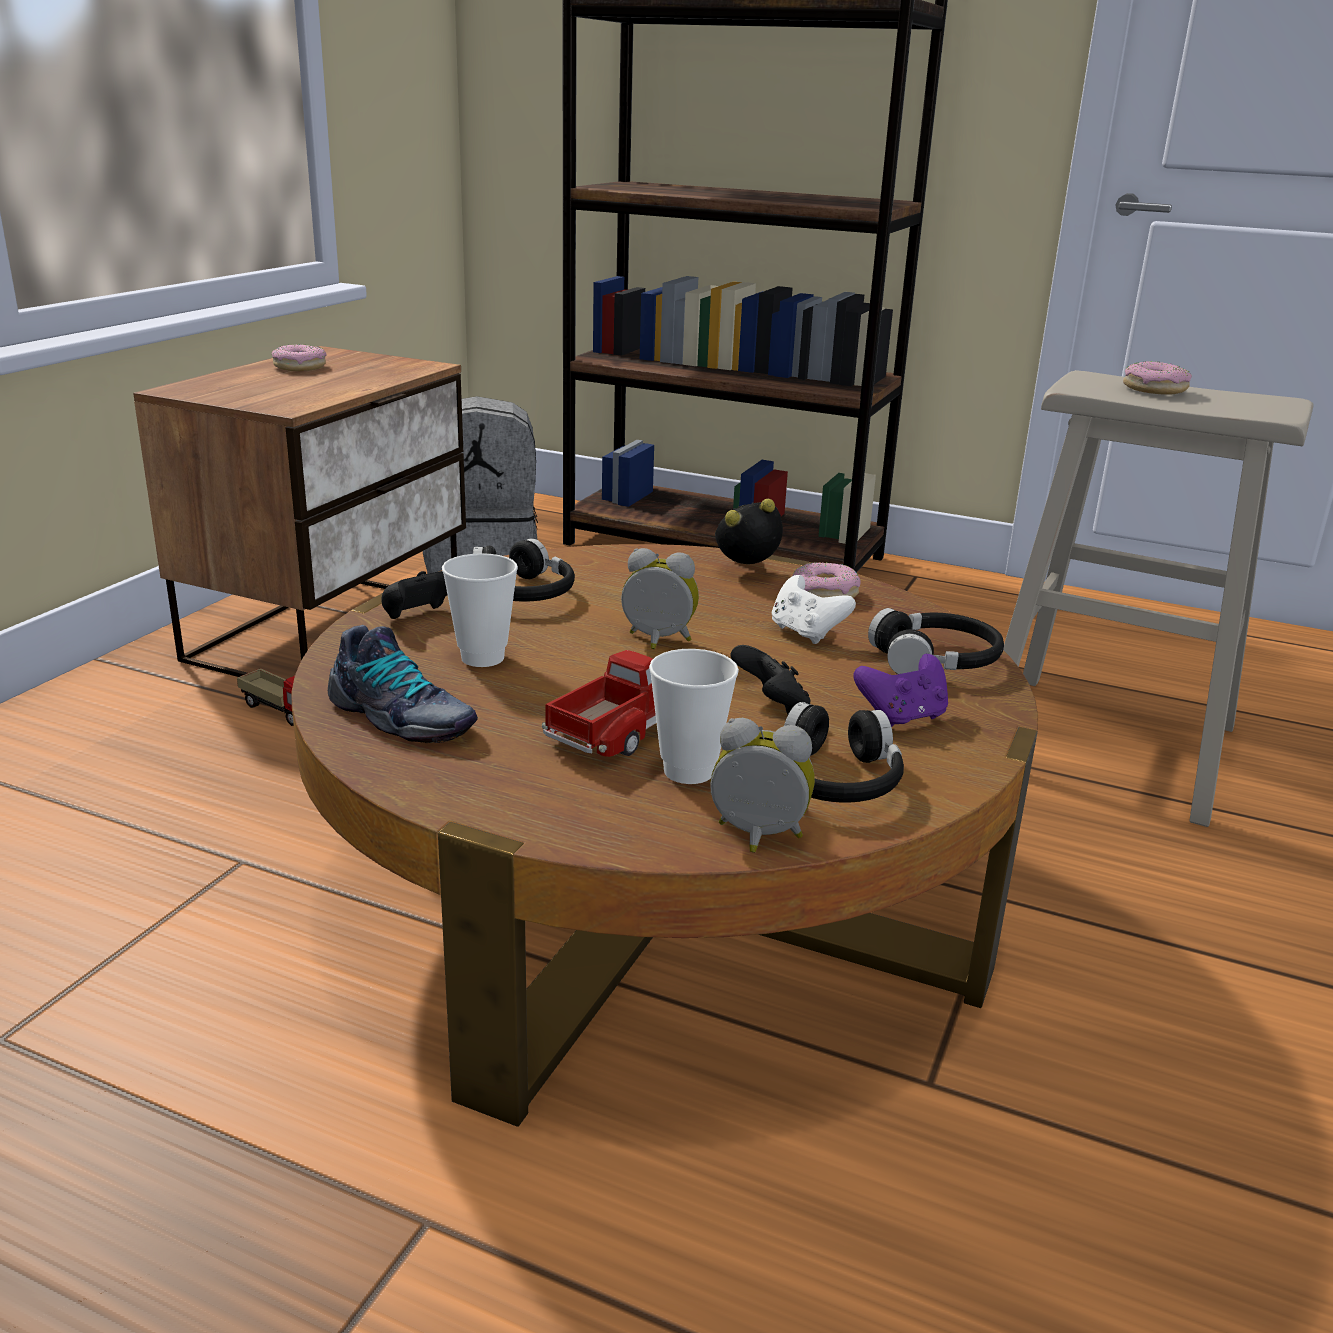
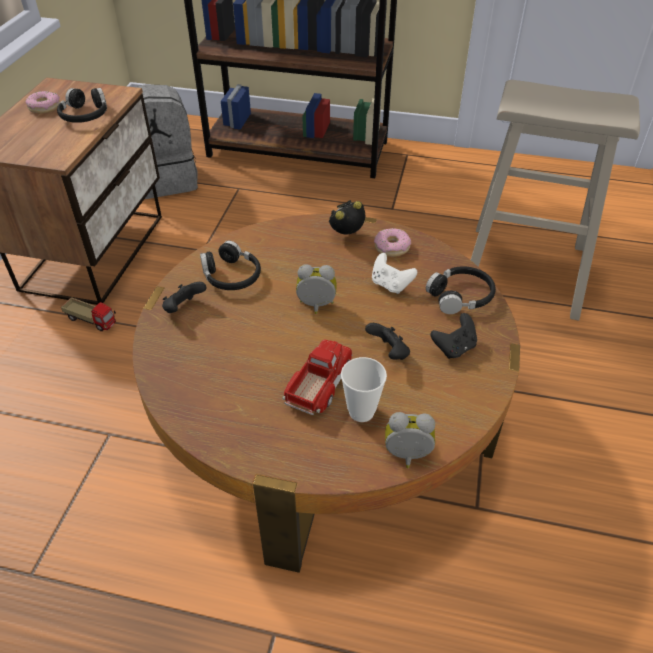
camera: 10 degrees left, 20 degrees up
(400, 718) = (203, 398): shoe -> none
(482, 658) = (229, 338): cup -> none
(833, 779) = (432, 403): black headphones -> black headphones (85, 115)
(902, 717) = (454, 348): purple game controller -> black game controller
(1154, 389) = (555, 97): donut -> none

